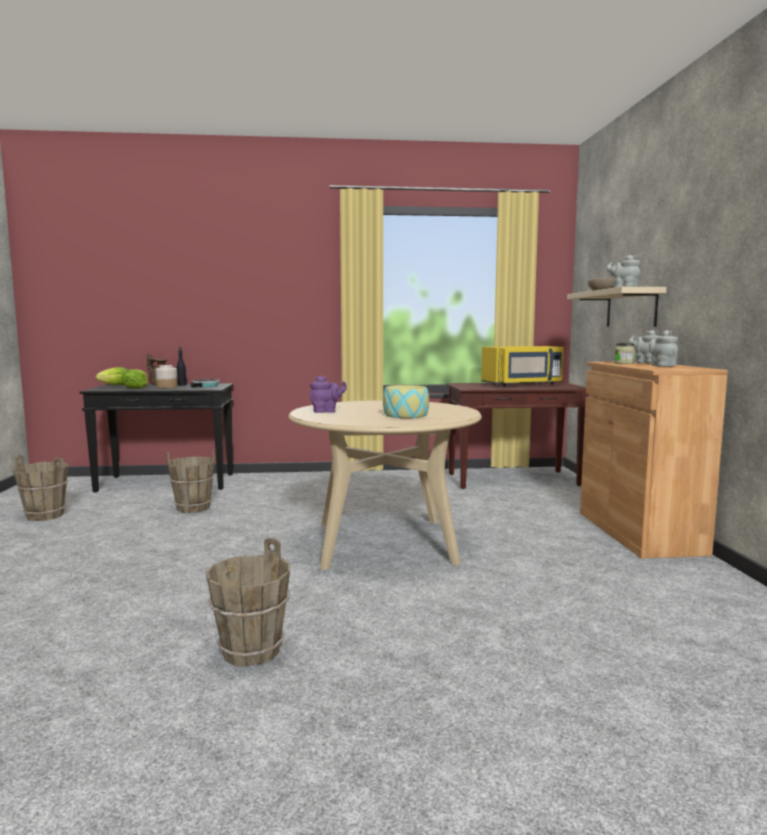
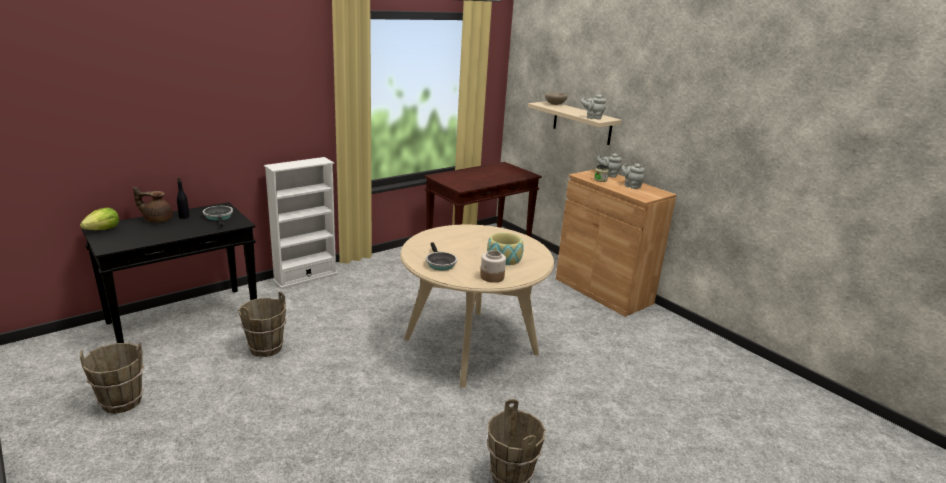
camera: 35 degrees left, 15 degrees up
(136, 388) = (147, 233): lettuce -> none
(166, 387) = (180, 226): jar -> jar (492, 277)
(302, 475) = (305, 277): none -> white bookcase
(326, 412) = (440, 263): purple teapot -> frying pan
(523, 384) = (486, 172): yellow microwave -> none

